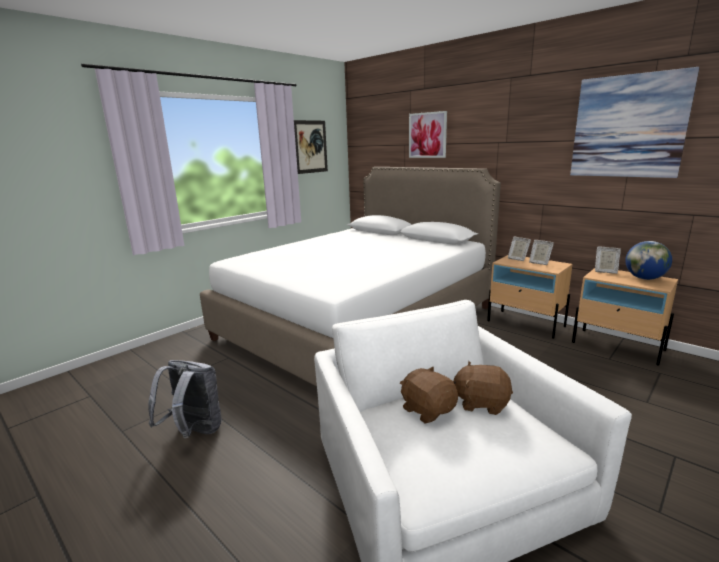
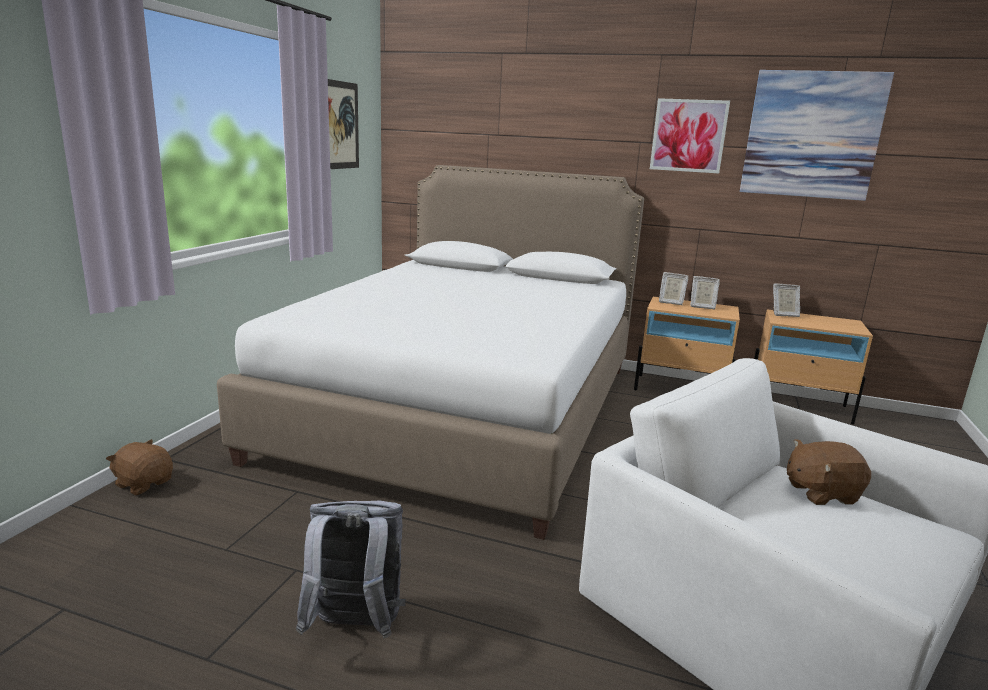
camera: 25 degrees left, 0 degrees up
(427, 135) = (529, 123): picture -> picture (688, 136)
(428, 410) = (778, 513): brown plush toy -> brown plush toy (144, 483)
(644, 278) = (831, 321): globe -> none

